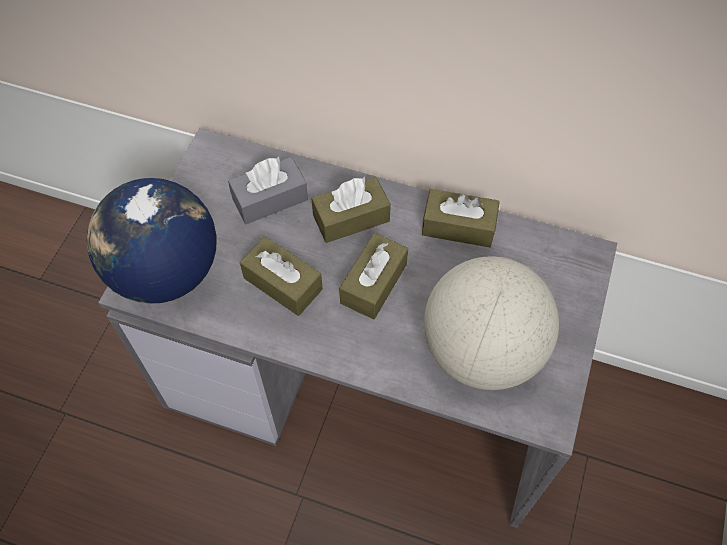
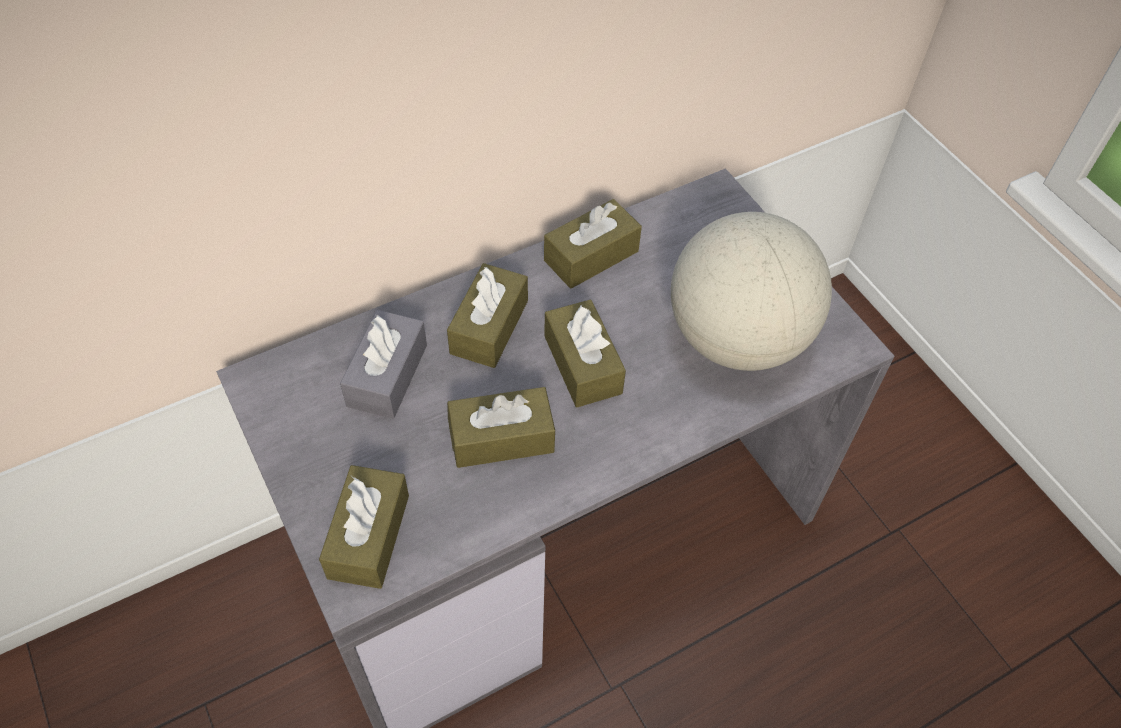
camera: 50 degrees left, 5 degrees down
(165, 272) = (369, 536): globe -> brown tissue box

